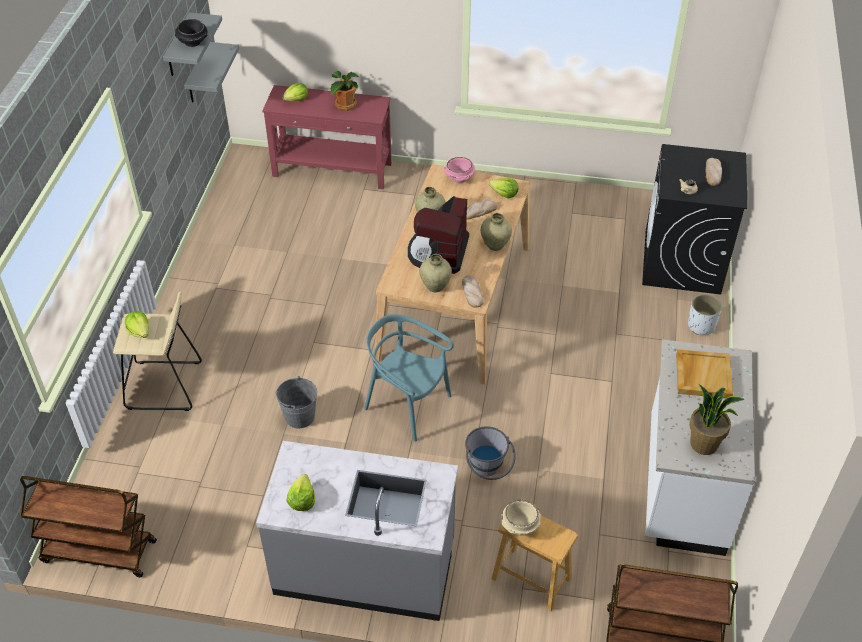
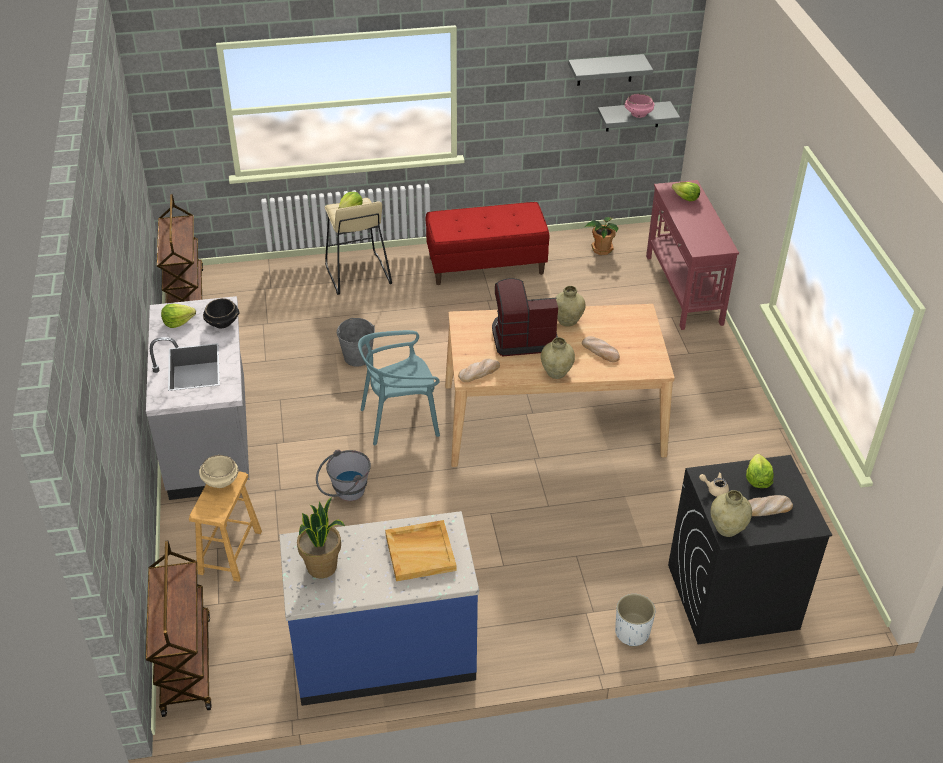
camera: 70 degrees right, 5 degrees down
(193, 42) = (600, 67): black bowl -> black bowl (223, 323)
(215, 284) = (486, 265): none -> red bench
(345, 105) = (701, 228): potted plant -> potted plant (601, 249)
(407, 405) = (400, 420): turquoise chair -> turquoise chair turned 120 degrees counterclockwise
(435, 286) = (474, 346): beige vase -> beige vase (727, 529)
(459, 178) = (642, 327): pink bowl -> pink bowl (638, 114)
(504, 194) = (640, 363): lettuce -> lettuce (757, 479)
(683, 484) = (384, 653): white counter -> blue counter

